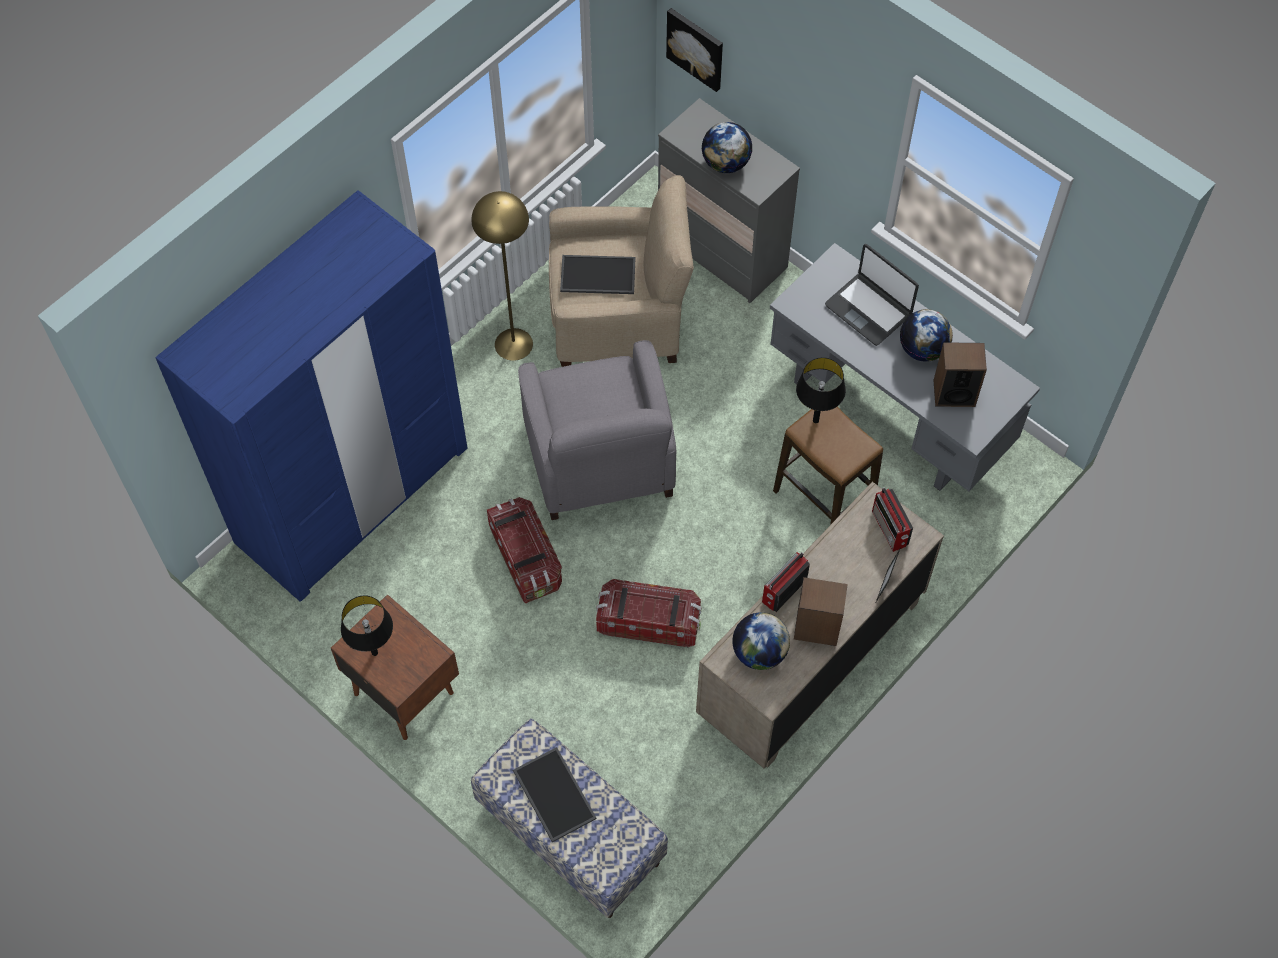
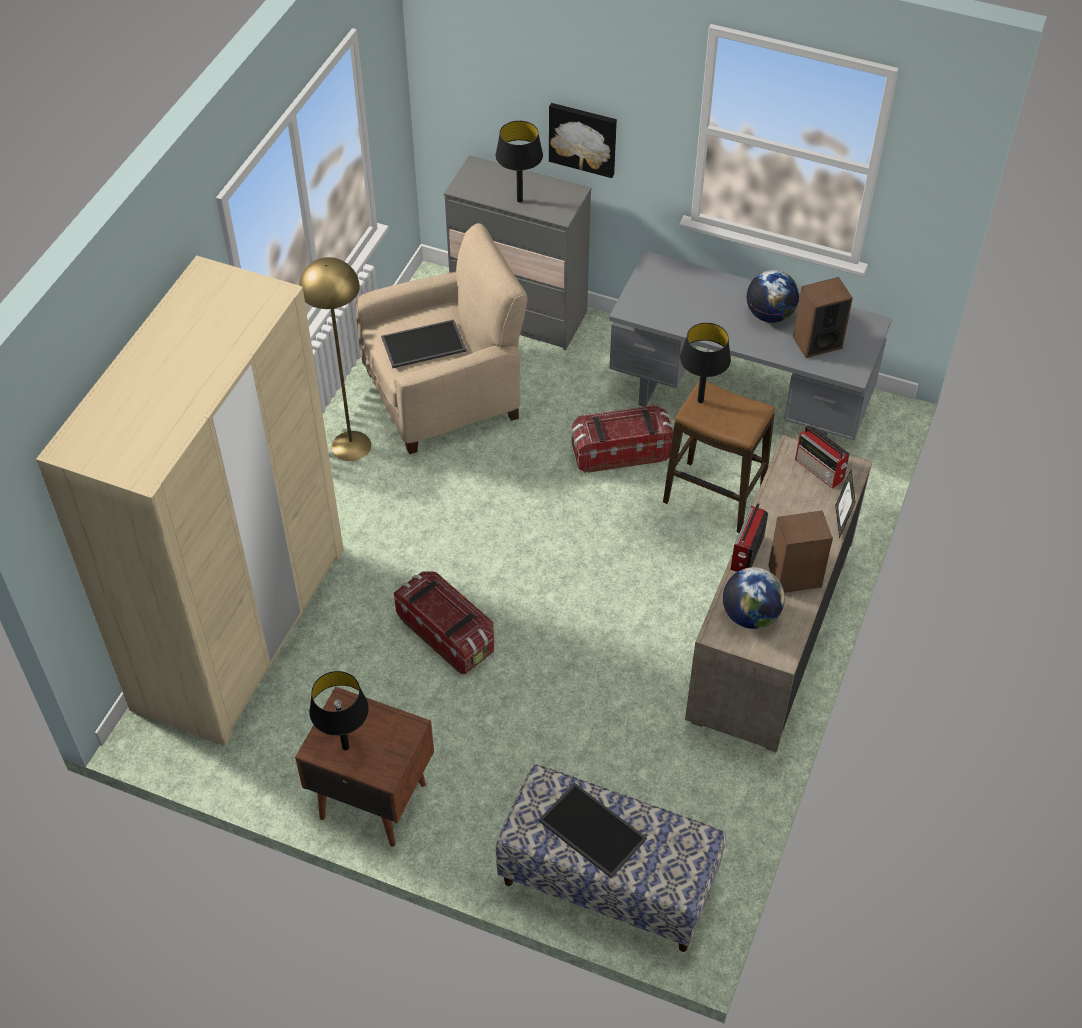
camera: 20 degrees left, 10 degrees down
(352, 495) = (241, 627): blue wardrobe -> beige wardrobe
(600, 459) = (482, 523): grey armchair -> none
(648, 622) = (596, 655): storage box -> storage box (620, 452)
(696, 48) = (458, 100): picture -> picture (583, 138)
(725, 163) = (519, 200): globe -> black table lamp
(869, 309) = (704, 296): laptop -> none

